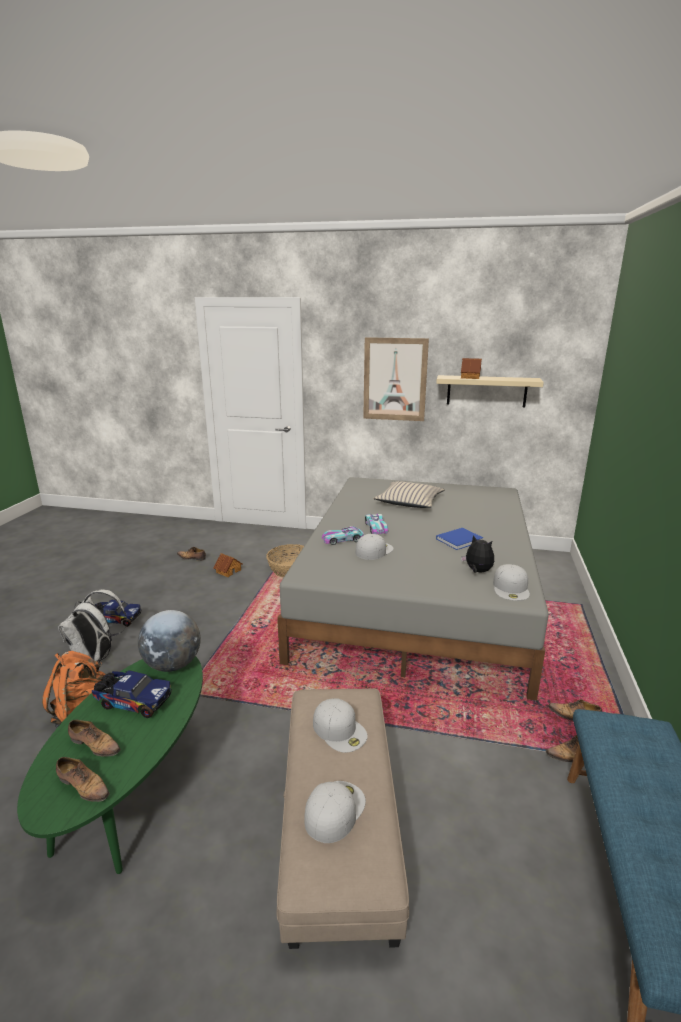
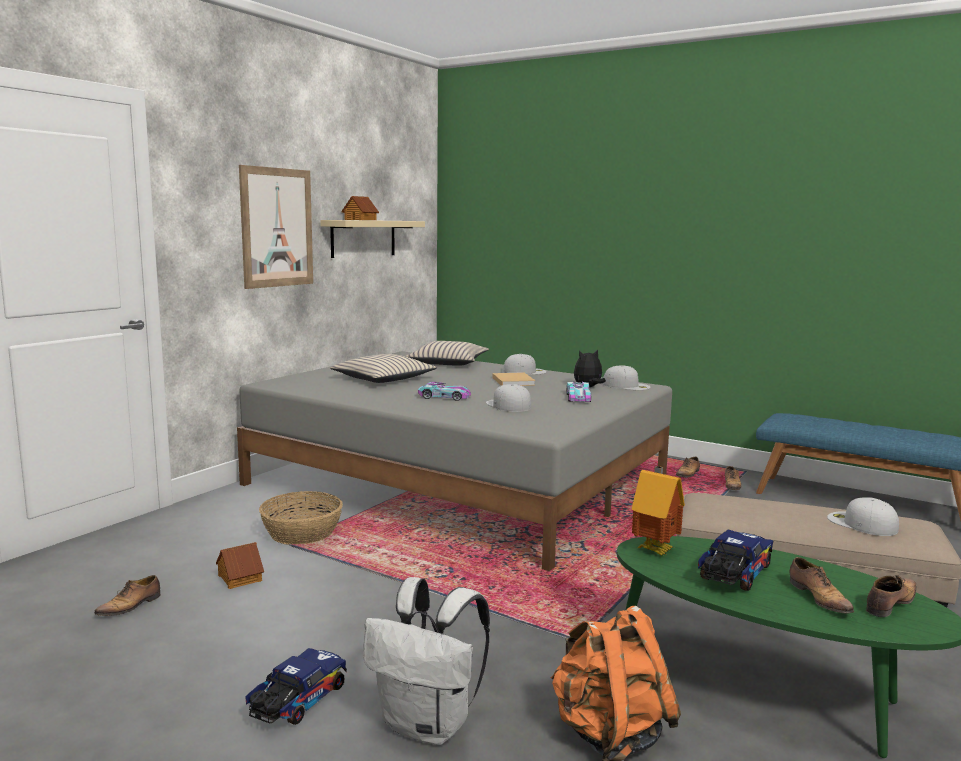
camera: 70 degrees left, 10 degrees down
(95, 745) = (819, 598): shoe -> shoe turned 120 degrees clockwise
(173, 665) = (655, 550): globe -> toy house
(340, 730) = (758, 508): white cap -> white cap (525, 371)
(342, 539) = (463, 411): toy car -> toy car (578, 397)
(460, 540) = (513, 381): blue book -> beige book
(494, 508) = (448, 363): none -> beige pillow

